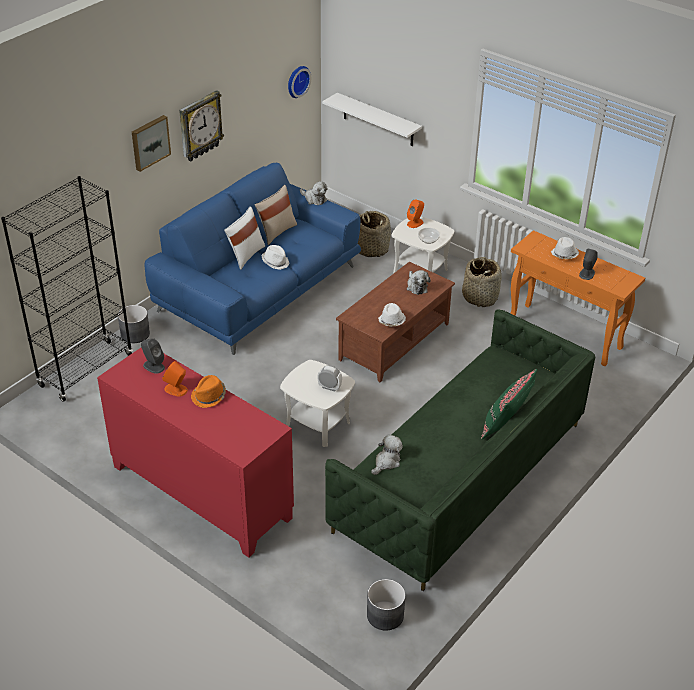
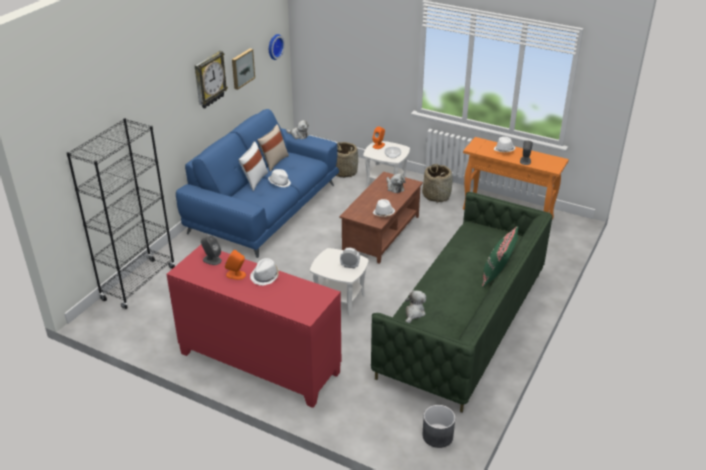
camera: 10 degrees left, 5 degrees down
(135, 334) = (173, 252): grey planter -> none
(149, 142) = (174, 91): picture -> picture (242, 68)
(209, 396) = (265, 276): orange hat -> white hat
(378, 120) = (339, 71): white shelf -> none

